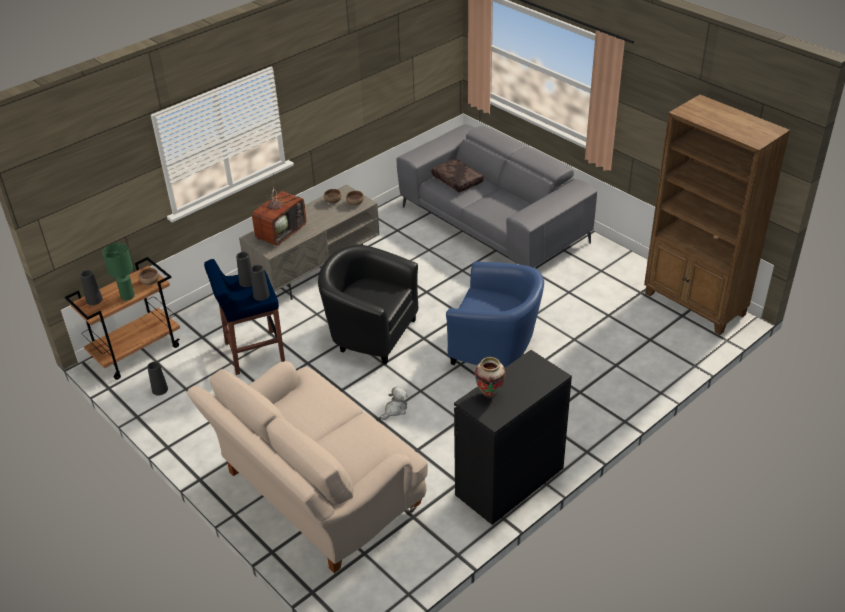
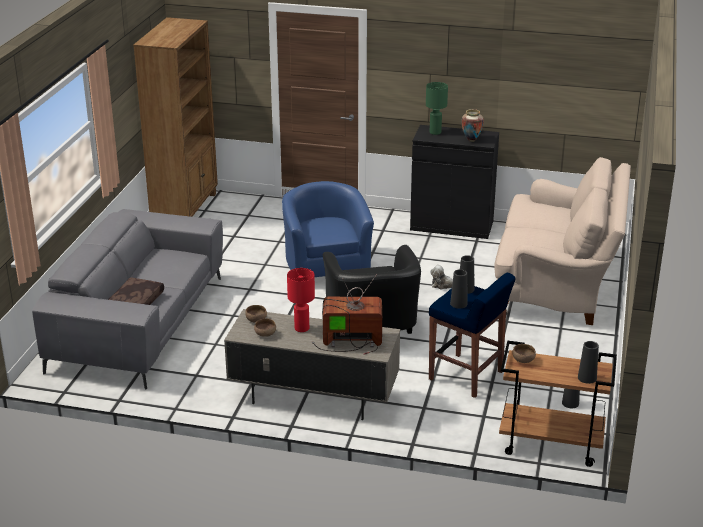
camera: 125 degrees left, 10 degrees down
(127, 296) = (556, 362): green table lamp -> green table lamp (435, 132)
(321, 217) = (301, 328): none -> red table lamp

